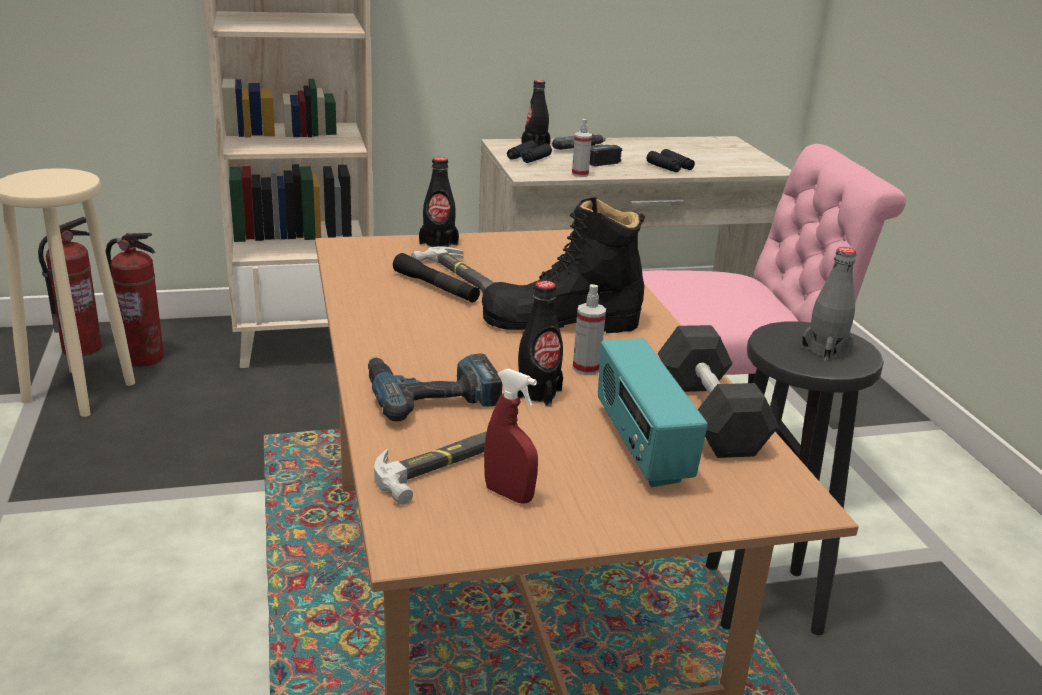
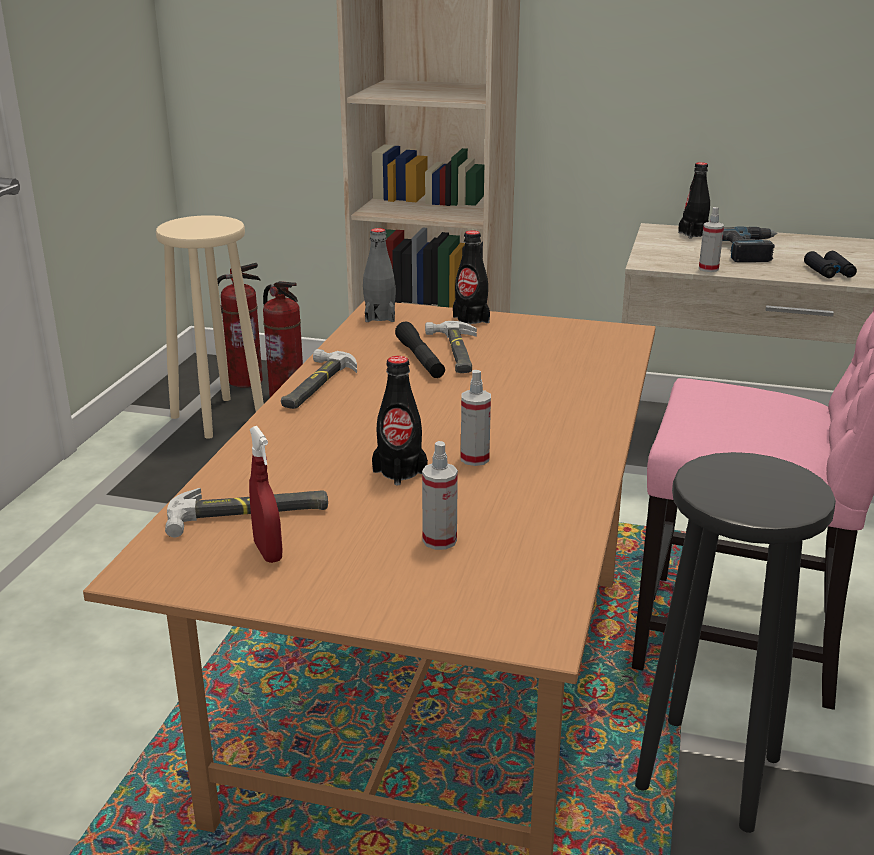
camera: 30 degrees right, 0 degrees up
(366, 328) = (315, 385): none -> hammer
(431, 393) = (305, 451): power drill -> none
(528, 158) = (669, 246): black binoculars -> none
(560, 321) = (503, 410): black boot -> none
(640, 446) = (439, 540): radio -> spray bottle
(709, 415) = (548, 528): black dumbbell -> none
(825, 350) = (761, 492): grey bottle -> grey bottle (380, 317)

